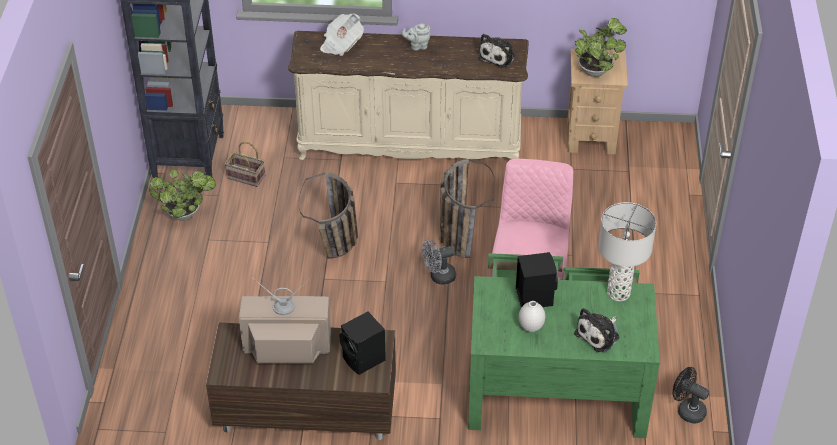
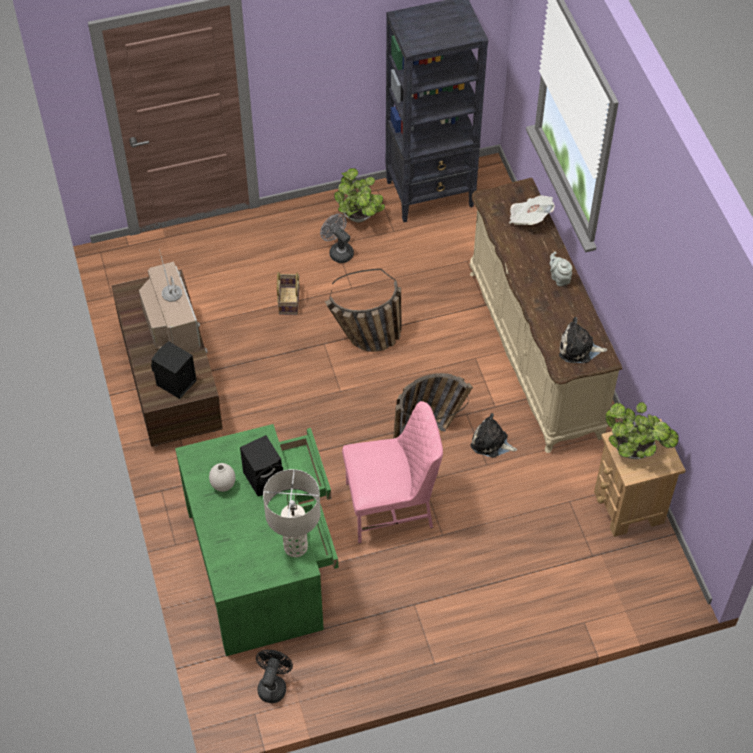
camera: 70 degrees right, 10 degrees up
(244, 177) = (426, 241): basket -> basket (288, 300)
(438, 277) = (363, 431): grey fan -> grey fan (338, 251)
(599, 334) = (234, 543): plush toy -> plush toy (491, 443)

